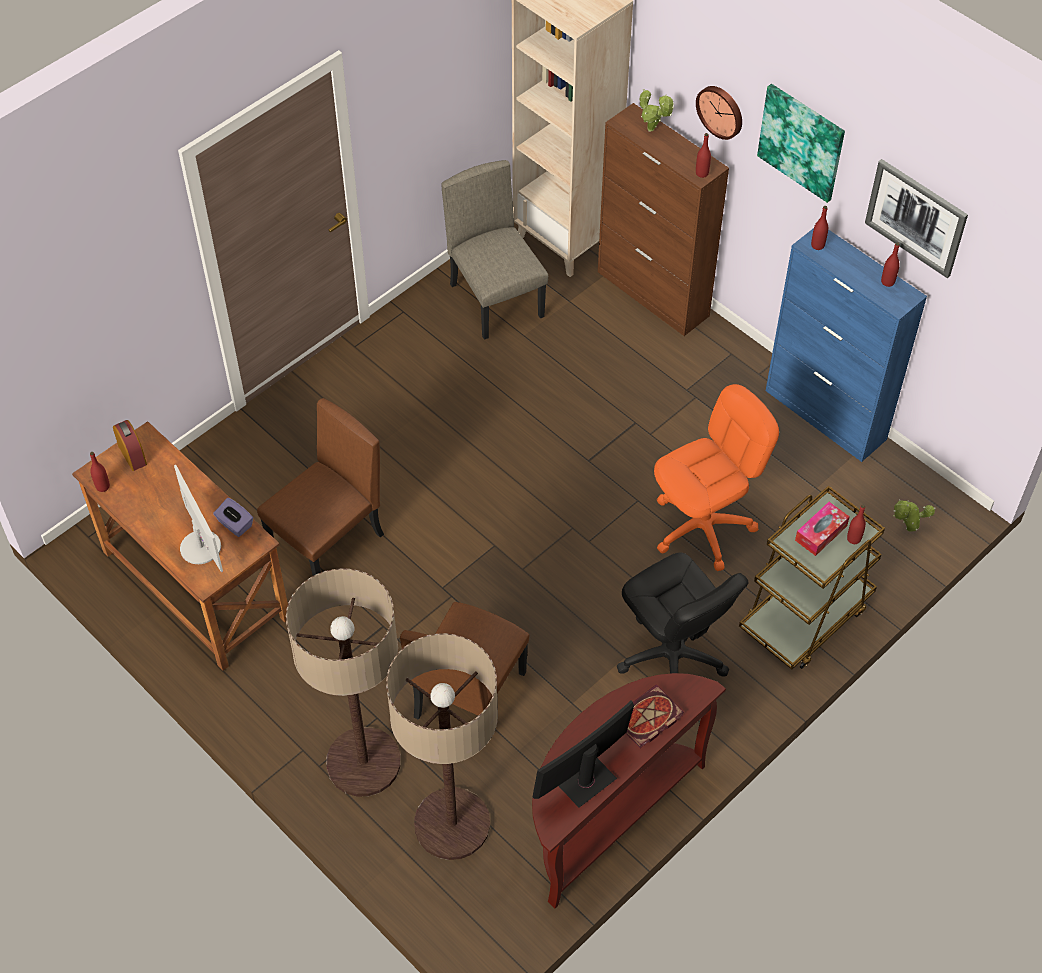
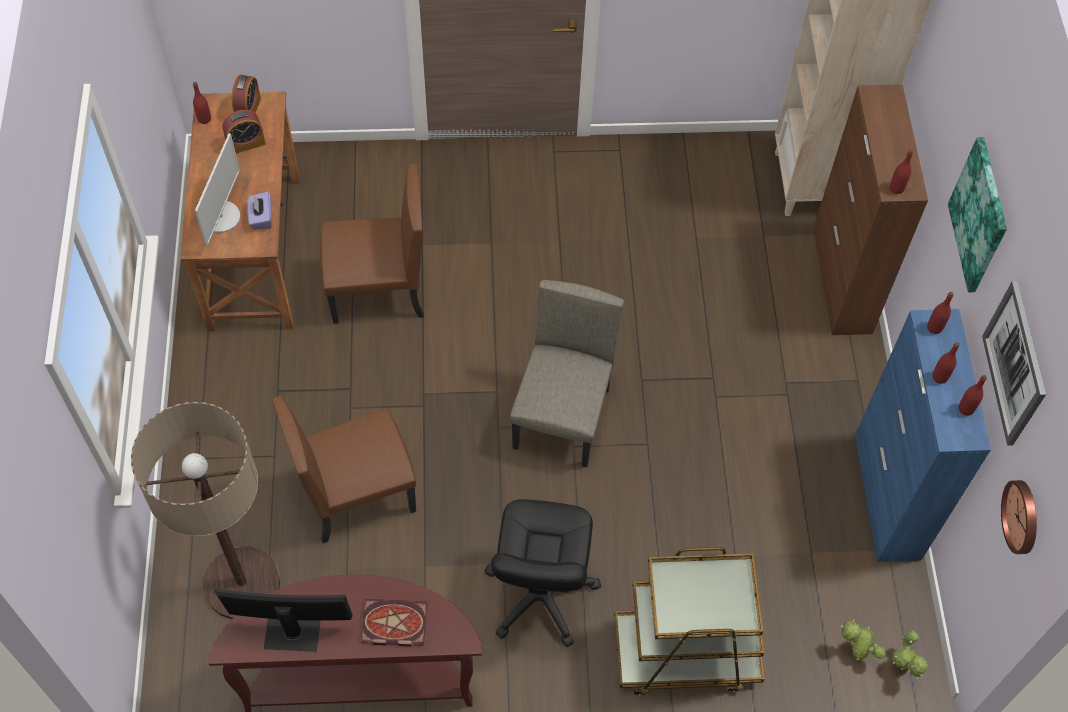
camera: 40 degrees right, 5 degrees up
(159, 481) = (246, 144): none -> alarm clock
(363, 762) = (230, 482): floor lamp -> none
(497, 300) = (704, 193): beige chair -> beige chair (563, 418)
(653, 130) = (893, 120): potted plant -> potted plant (902, 667)
(703, 527) = (678, 509): orange office chair -> none
(721, 111) = (948, 139): wall clock -> wall clock (1023, 517)
(821, 533) = (705, 589): tissue box -> none
(854, 539) = (729, 618): red bottle -> red bottle (939, 377)

